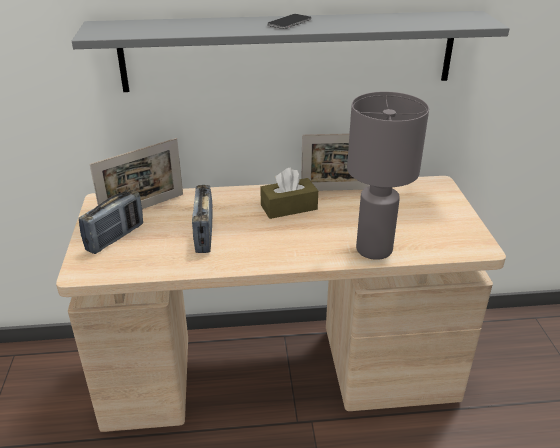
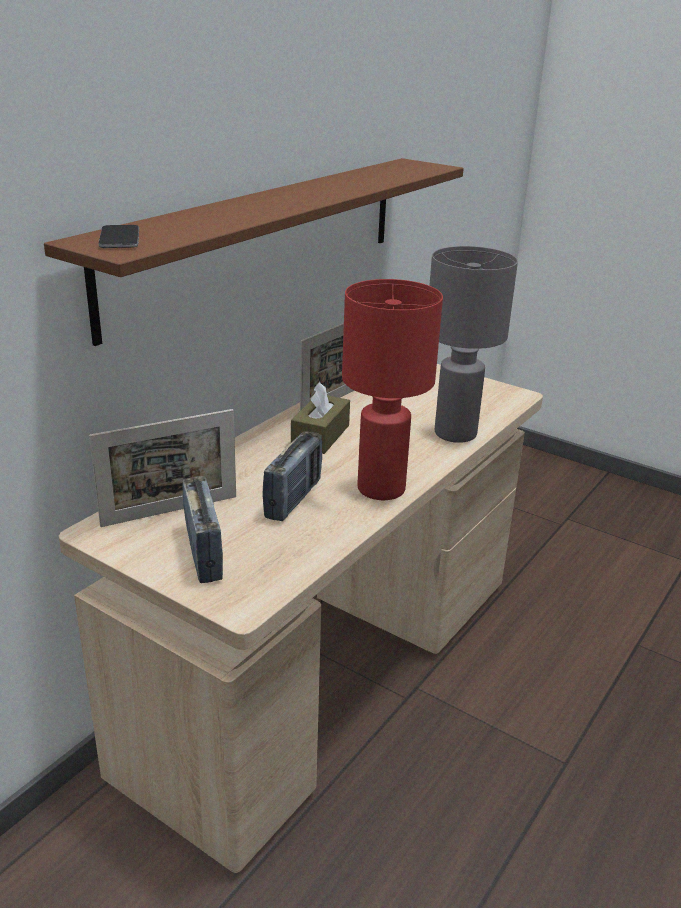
camera: 50 degrees left, 5 degrees down
(143, 208) = (170, 511): picture frame -> picture frame turned 60 degrees clockwise
(204, 234) = (293, 499): radio -> radio turned 105 degrees counterclockwise
(256, 256) = (380, 489): none -> red table lamp
(289, 22) = (290, 196): phone -> phone (119, 238)
(289, 51) = (263, 238): grey shelf -> brown shelf

